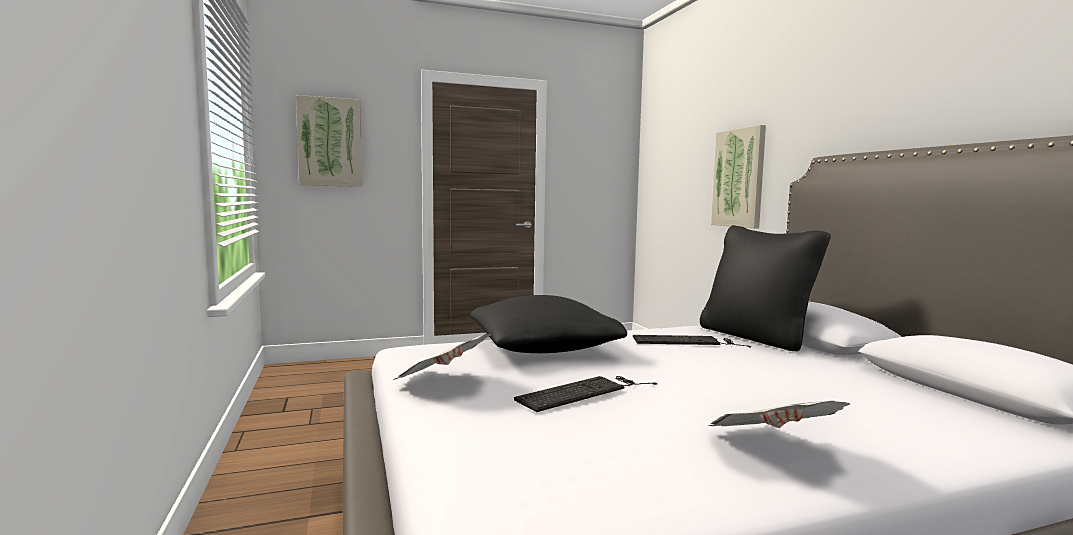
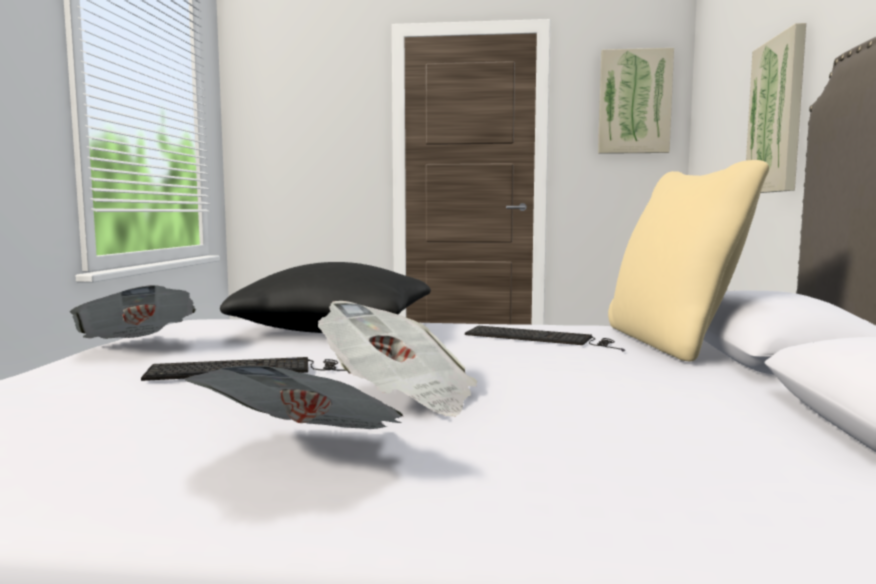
camera: 25 degrees right, 0 degrees up
(330, 142) = (294, 116): picture -> picture (634, 102)
(716, 399) = (401, 397): none -> newspaper
(756, 337) = (672, 342): black pillow -> beige pillow

